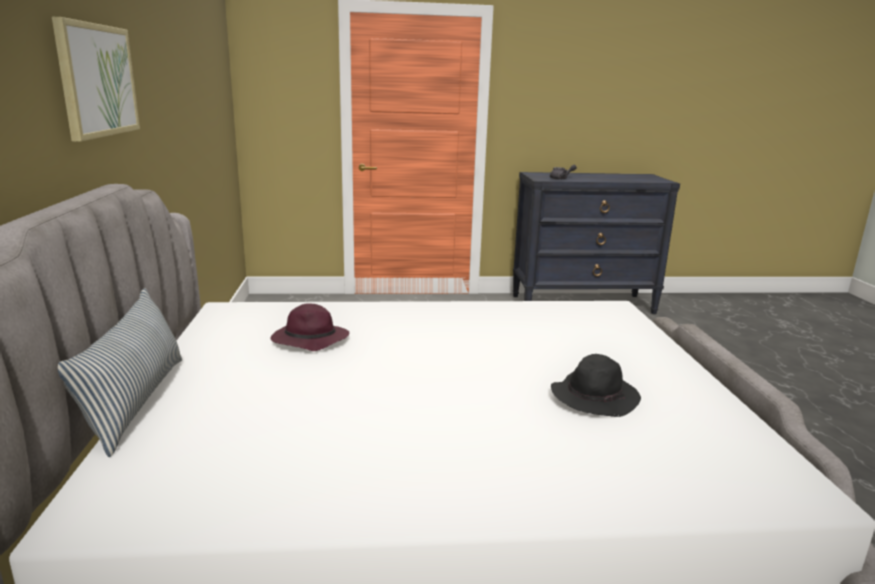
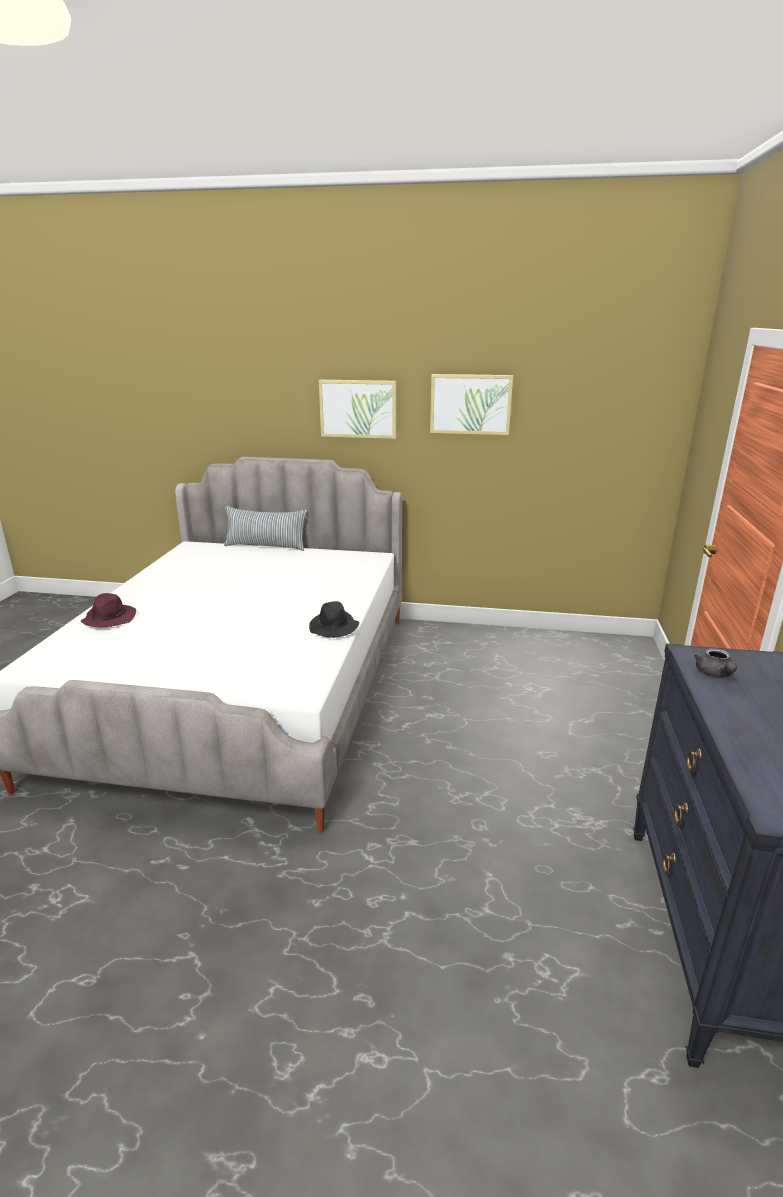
camera: 105 degrees right, 5 degrees up
(165, 69) = (470, 404): none -> picture
(309, 341) = (309, 575): purple hat -> purple hat (109, 618)
(595, 397) = (165, 639): black hat -> black hat (334, 628)

